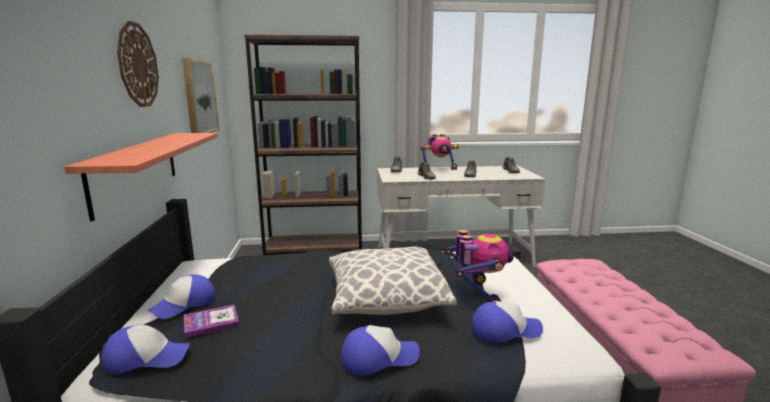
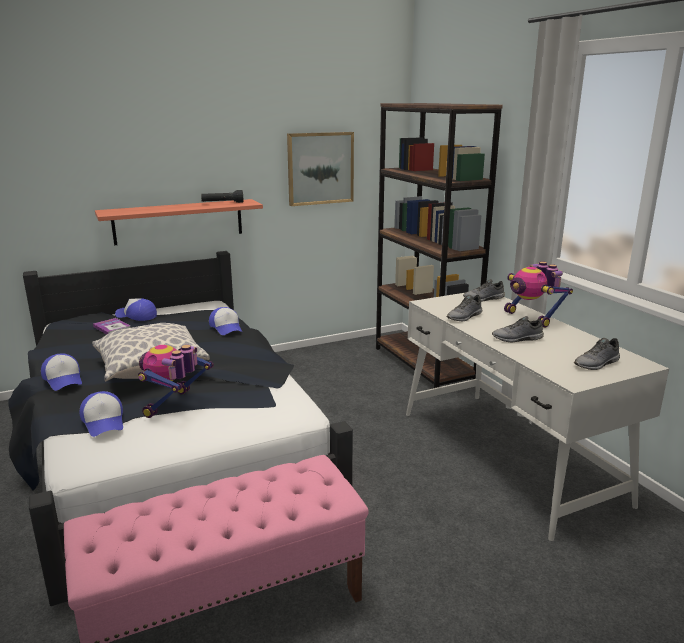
camera: 70 degrees right, 5 degrees up
(137, 65) = (198, 146): wall clock -> none
(146, 358) = (72, 325): cap -> cap (226, 328)
(176, 137) = (222, 203): none -> black flashlight
(477, 294) = (174, 405): toy robot -> toy robot turned 135 degrees clockwise

